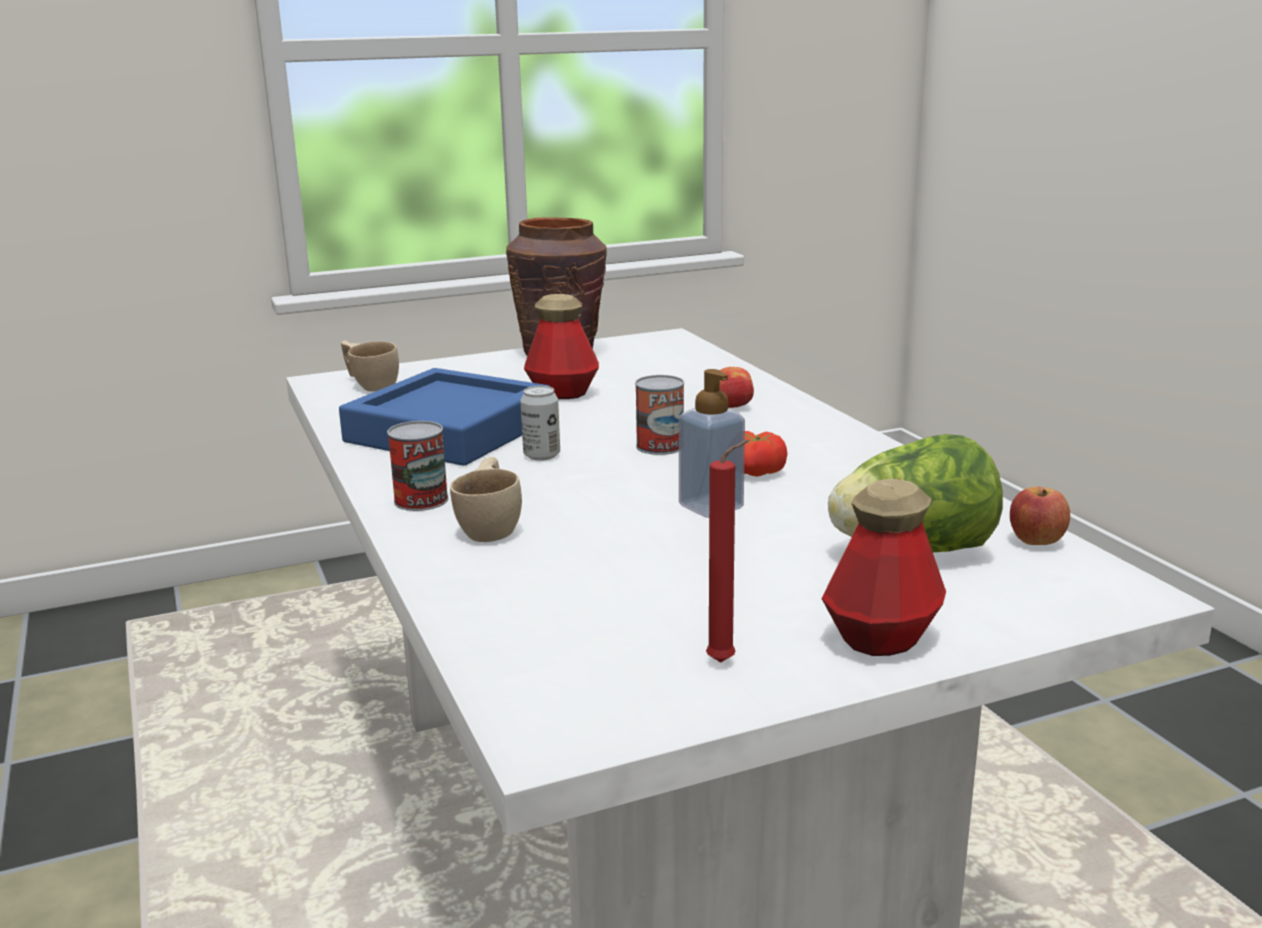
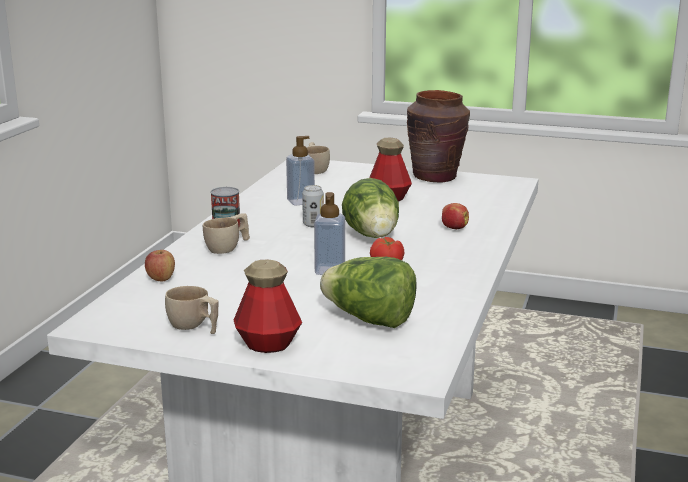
camera: 40 degrees right, 0 degrees up
(449, 431) = (300, 201): blue tray -> soap dispenser
(660, 446) = (373, 237): can -> lettuce
(725, 662) = (194, 327): red candle -> beige cup
(1036, 541) = (436, 339): apple -> apple (161, 279)

